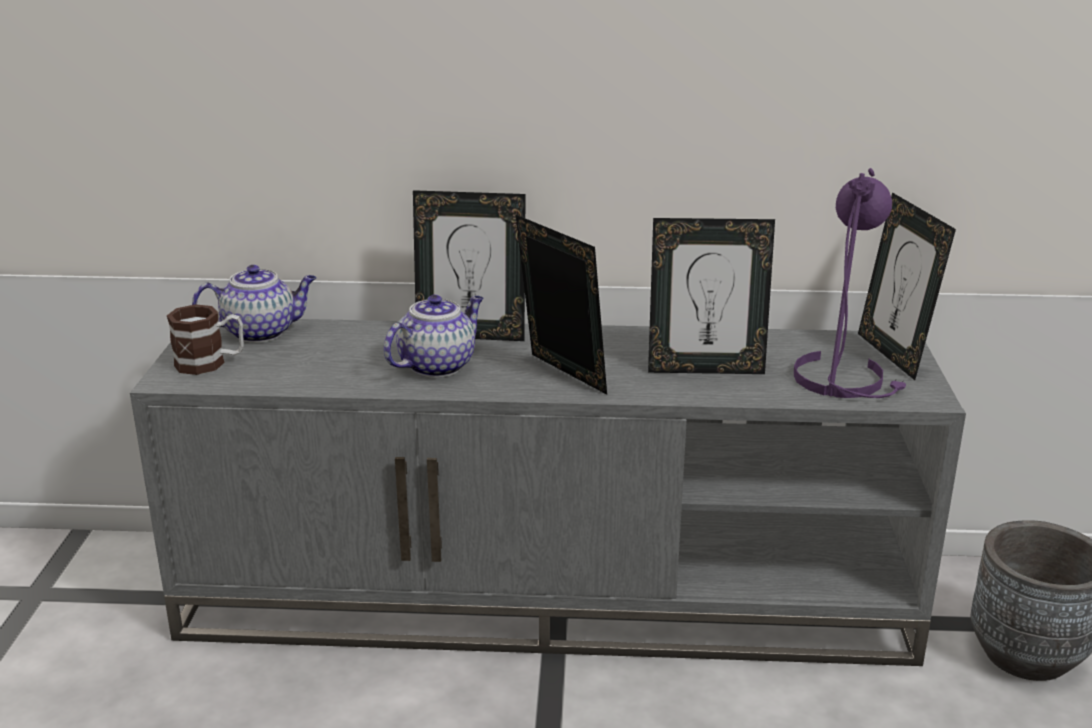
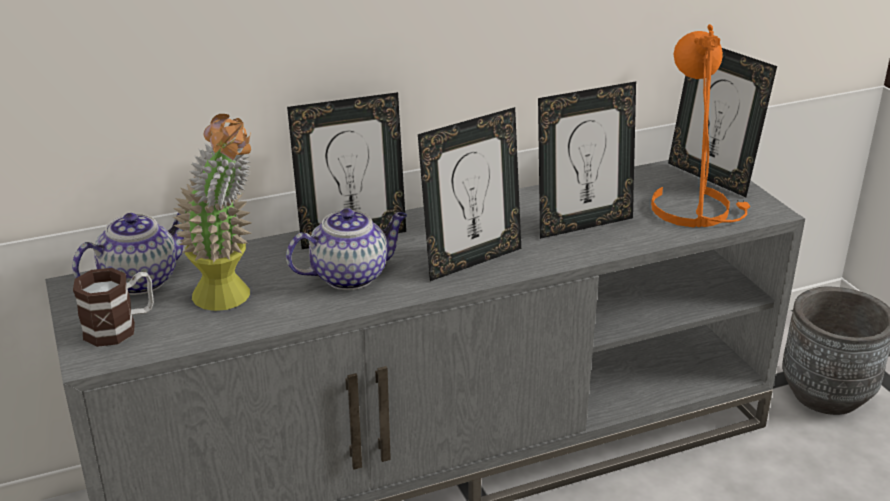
camera: 25 degrees left, 5 degrees up
(315, 363) = (230, 301): none -> potted plant
(437, 365) = (351, 275): teapot -> teapot turned 45 degrees clockwise
(560, 376) = (471, 260): picture frame -> picture frame turned 120 degrees clockwise
(844, 378) = (695, 208): purple table lamp -> orange table lamp

